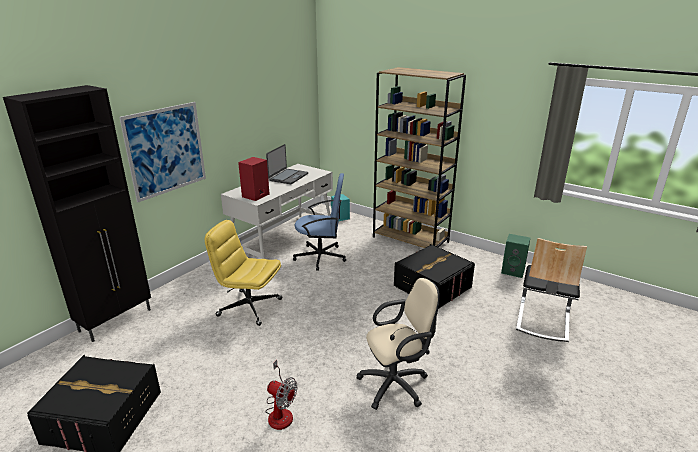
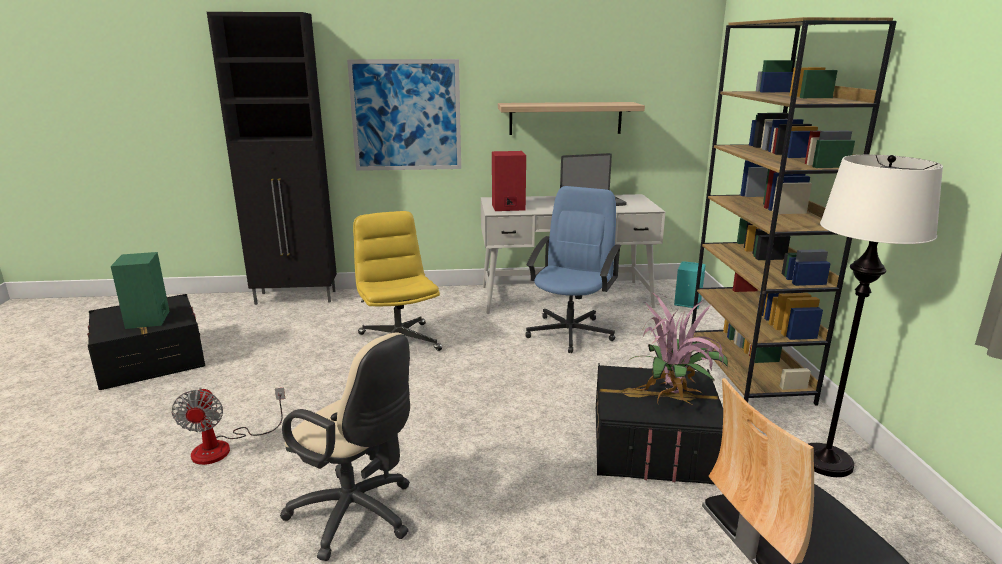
camera: 50 degrees right, 5 degrees down
(256, 128) = (565, 118): none -> shelf
(321, 257) = (570, 332): blue office chair -> blue office chair turned 120 degrees counterclockwise
(441, 261) = (672, 398): none -> potted plant
(479, 261) = (826, 462): none -> white floor lamp
(513, 271) = (879, 517): green speaker -> green speaker (148, 320)

